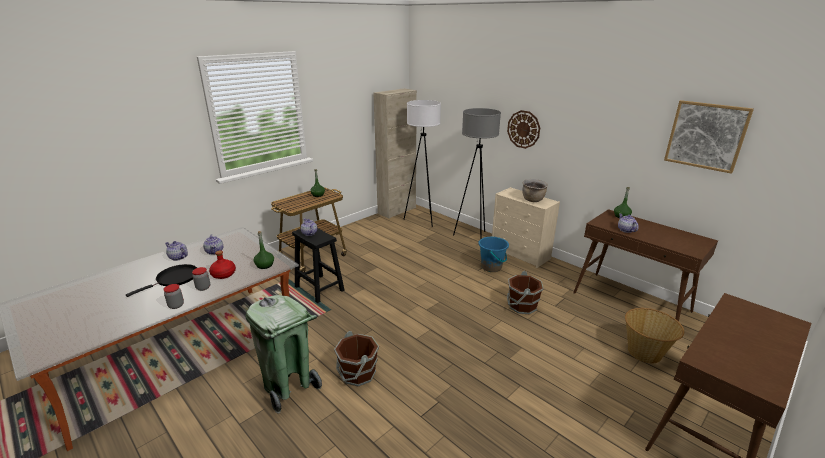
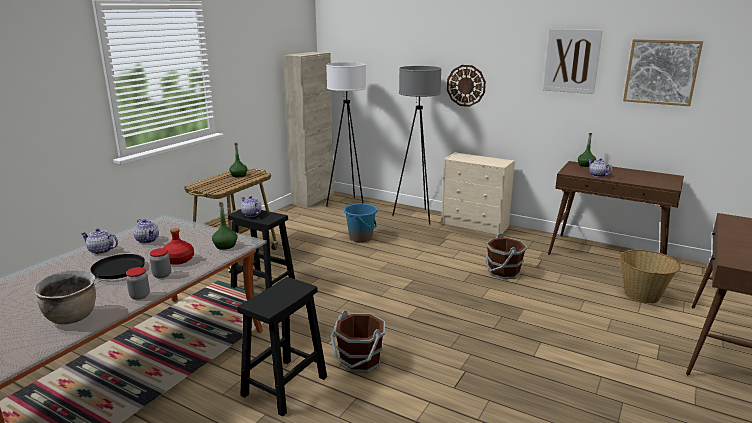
camera: 15 degrees left, 5 degrees down
(289, 387) = (284, 387): green trash can -> black stool
(491, 267) = (451, 241): blue bucket -> blue bucket (361, 238)
(533, 200) = (487, 161): brown cooking pot -> brown cooking pot (72, 317)
(619, 116) = (572, 61): none -> picture

